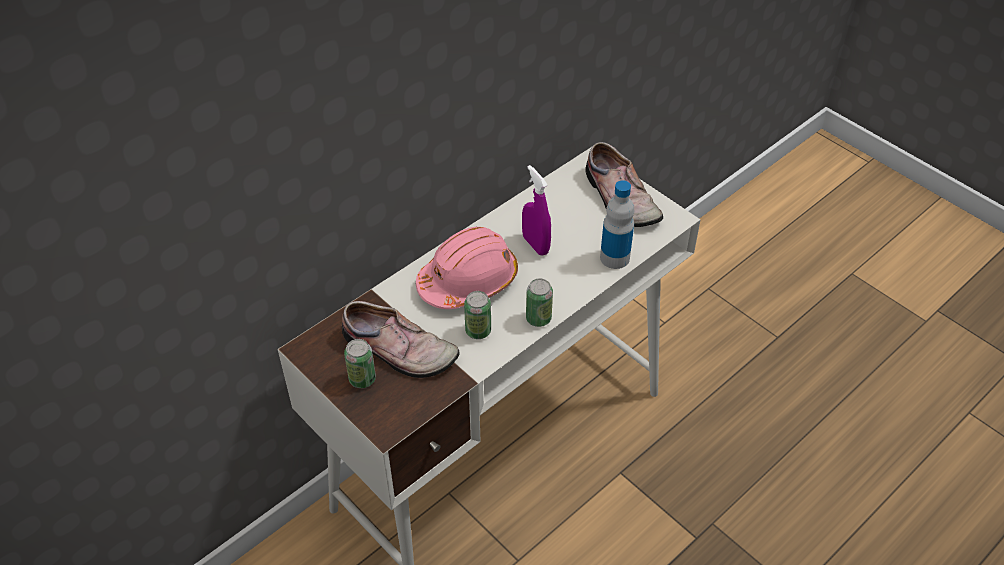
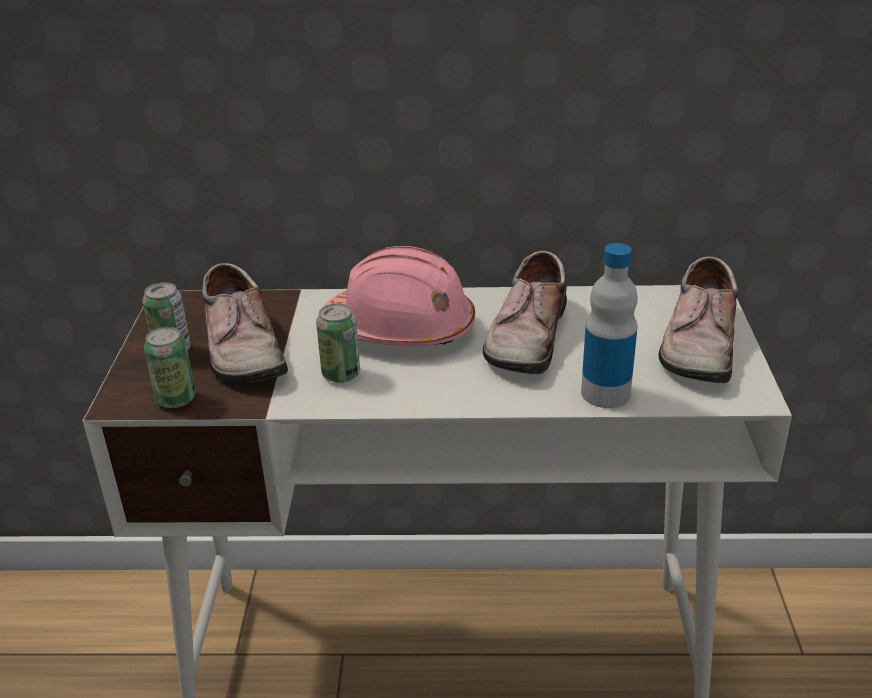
camera: 45 degrees right, 15 degrees down
(535, 245) = (524, 335): purple spray bottle -> shoe
(538, 318) = (422, 399): can -> can (176, 399)

